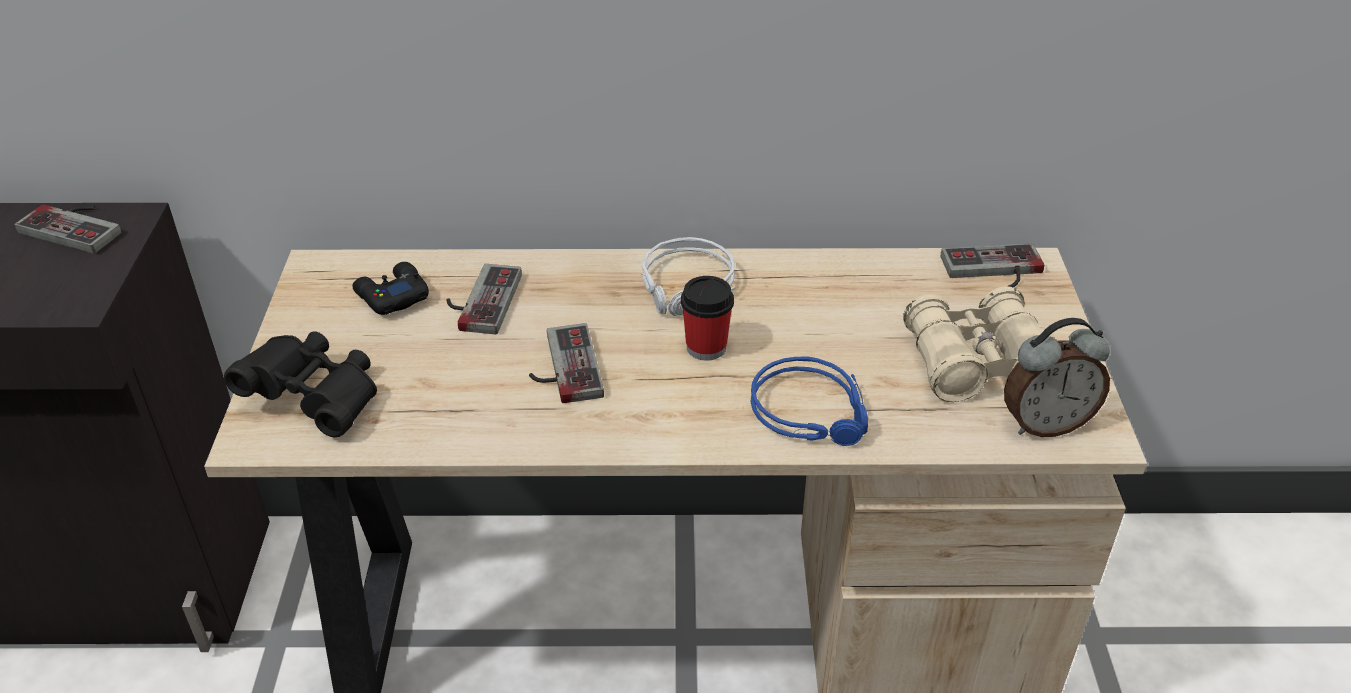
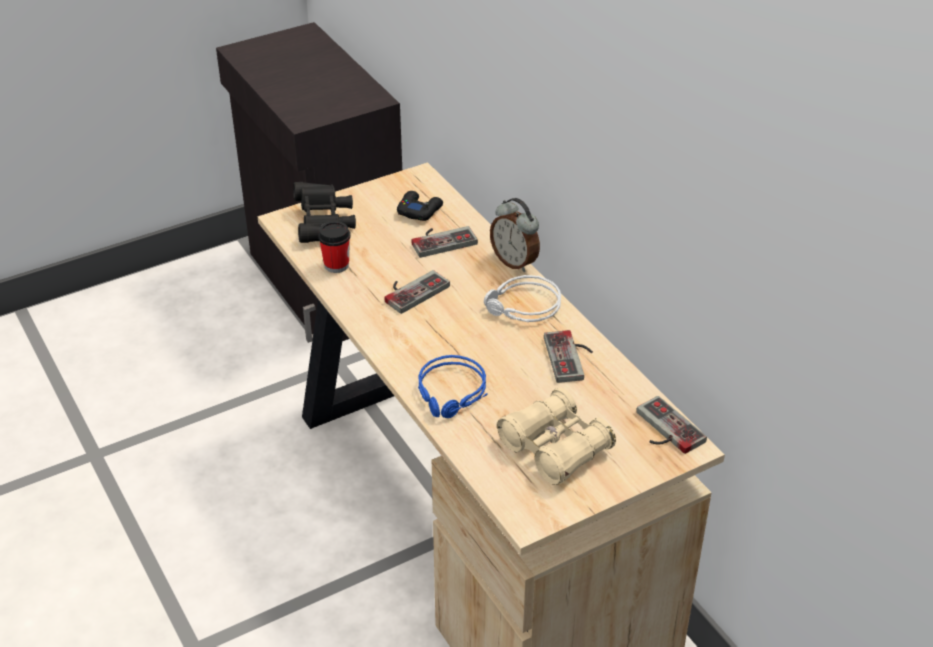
camera: 60 degrees right, 0 degrees up
(78, 226) = (358, 90): game controller -> game controller (571, 357)
(706, 347) = (473, 334): cup -> cup (336, 265)
(1045, 424) = (520, 493): alarm clock -> alarm clock (515, 262)

